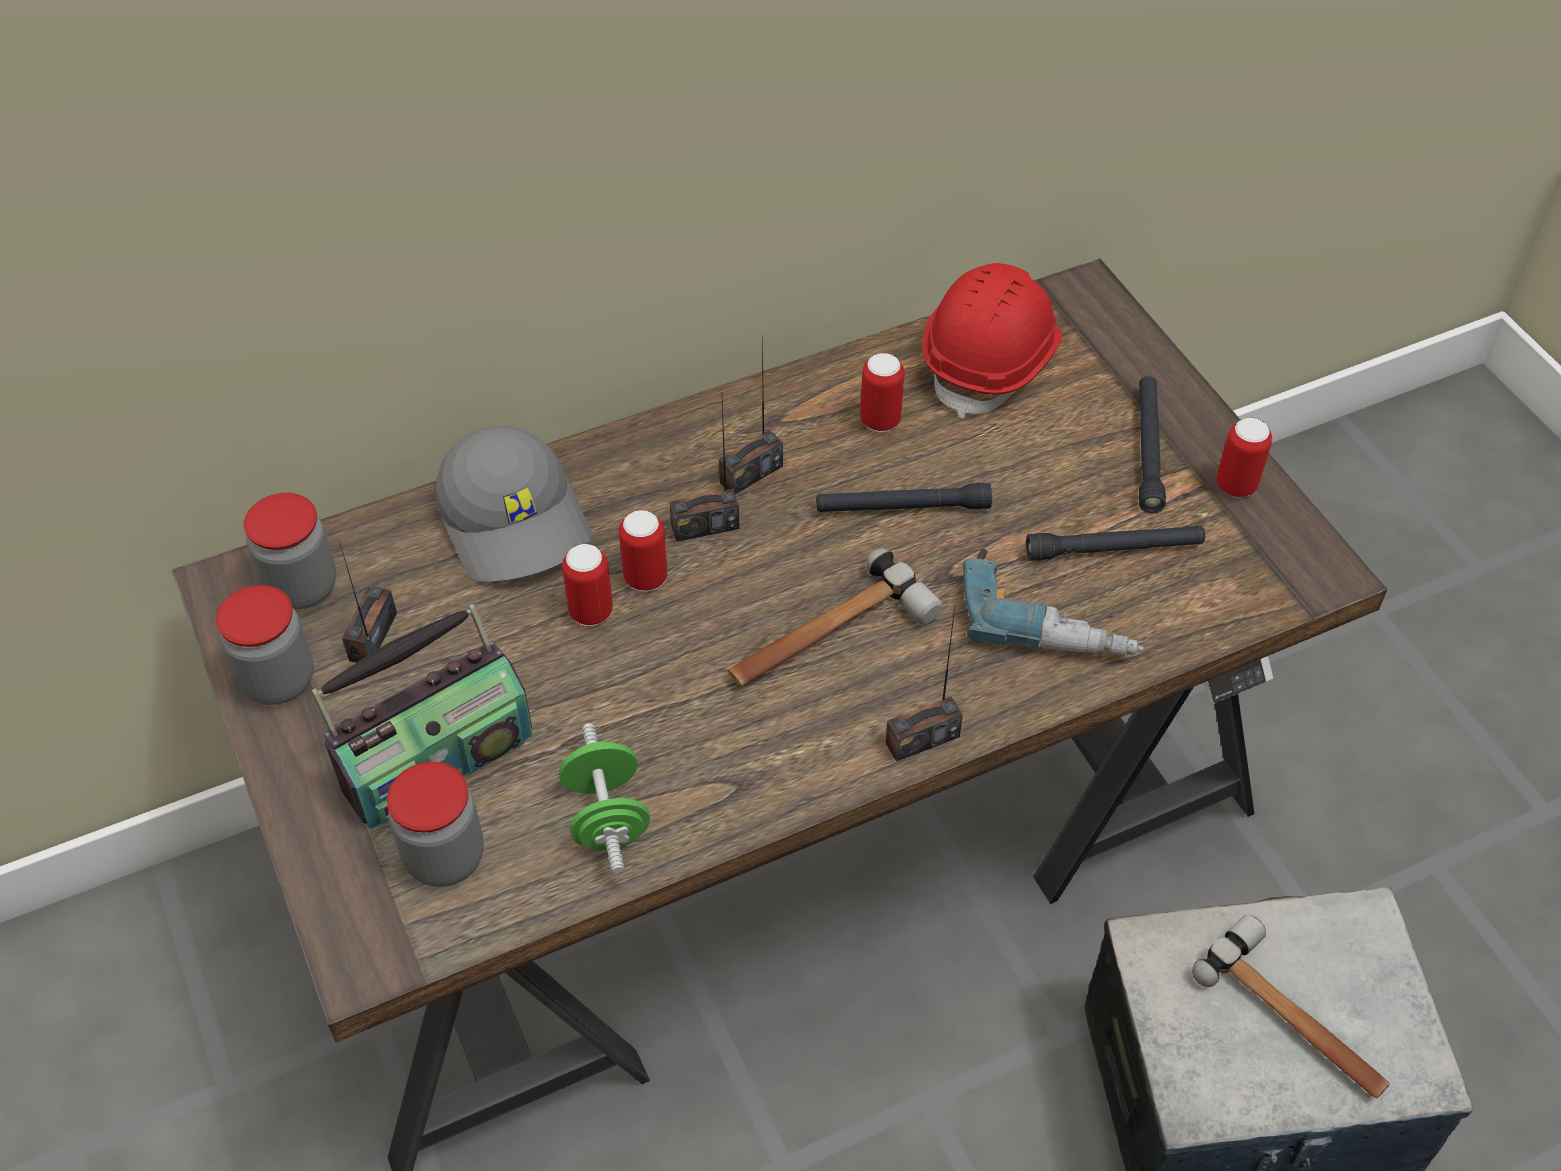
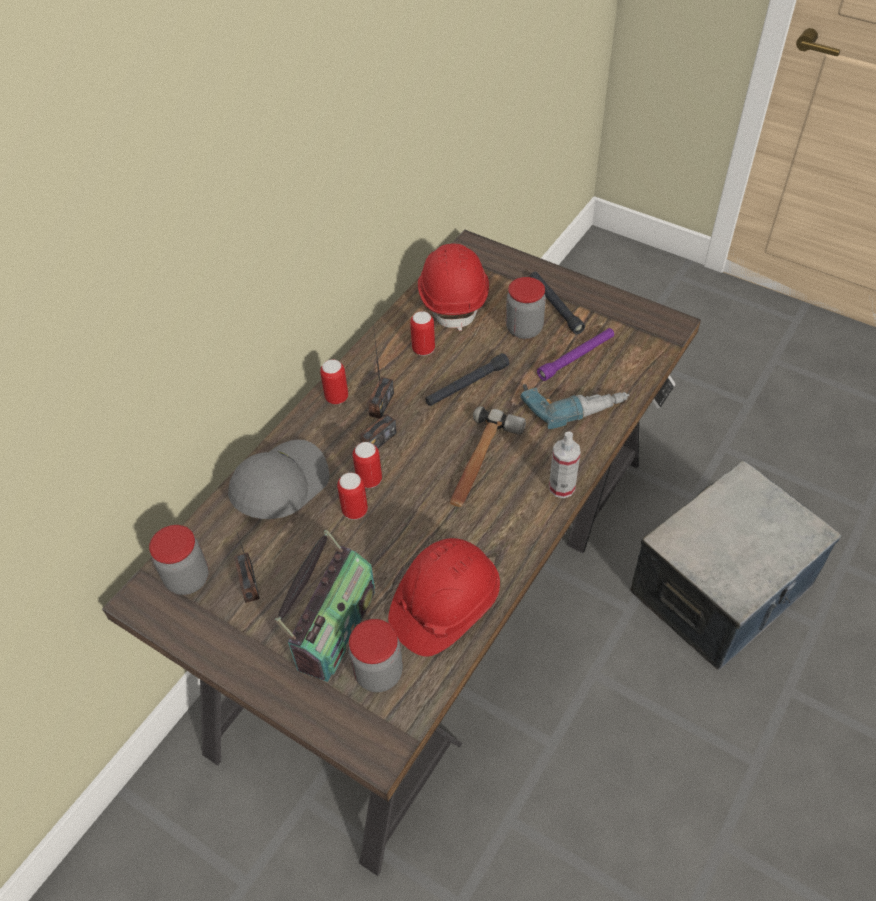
camera: 30 degrees left, 0 degrees up
(278, 680) = (213, 634): jar -> jar (524, 329)
(516, 521) = (279, 485): grey cap -> grey cap turned 90 degrees counterclockwise
(607, 816) = (444, 606): green dumbbell -> red hard hat
(922, 739) = (562, 487): radio -> spray bottle
(1114, 549) = (576, 358): black flashlight -> purple flashlight
(1236, 485) = (605, 304): can -> can (337, 397)
(1295, 1019) = (749, 537): hammer -> none

